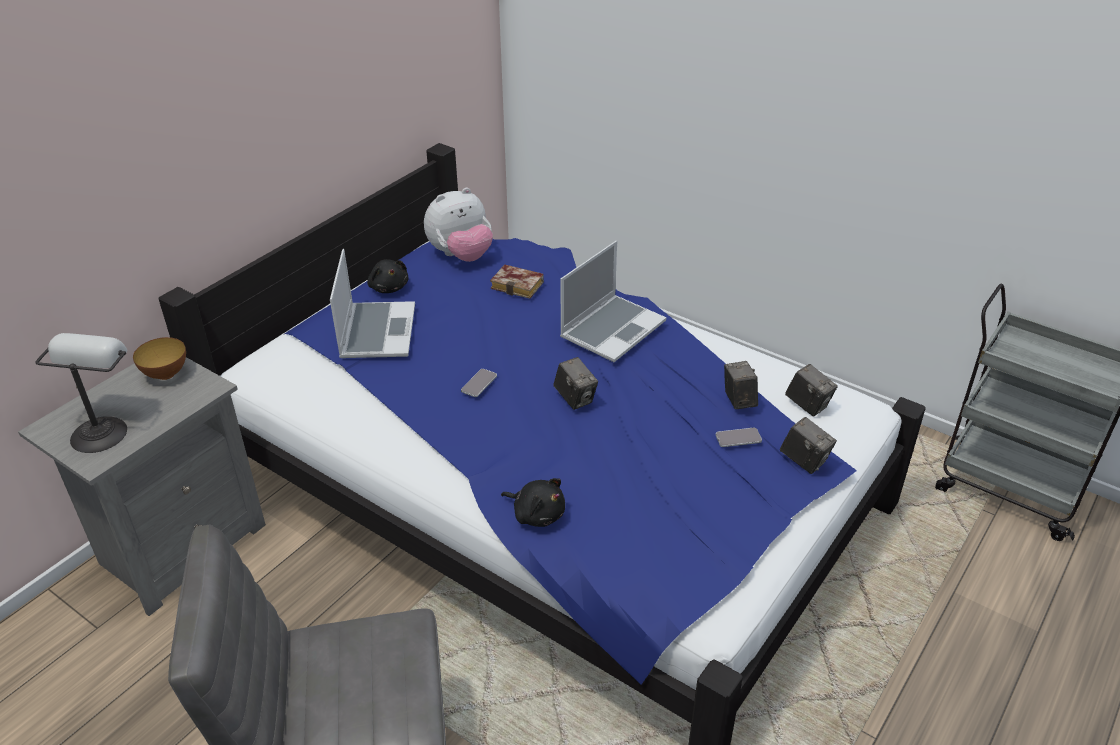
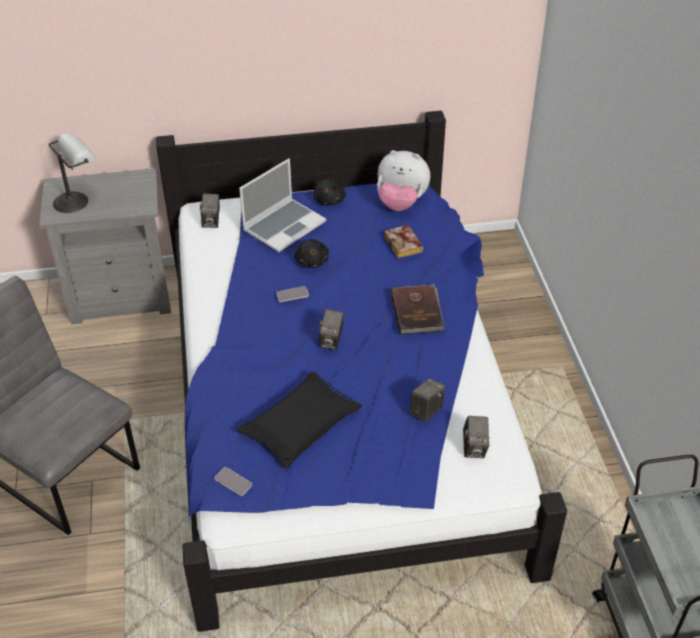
camera: 45 degrees right, 5 degrees up
(166, 374) = (135, 186): bowl -> none
(537, 514) = (219, 392): black plush toy -> black plush toy (312, 261)
(612, 329) = (417, 311): laptop -> brown book
(656, 485) = (300, 424): none -> black pillow
(738, 438) = (388, 433): phone -> phone (233, 482)
(804, 461) = (407, 477): camera -> camera (211, 221)

